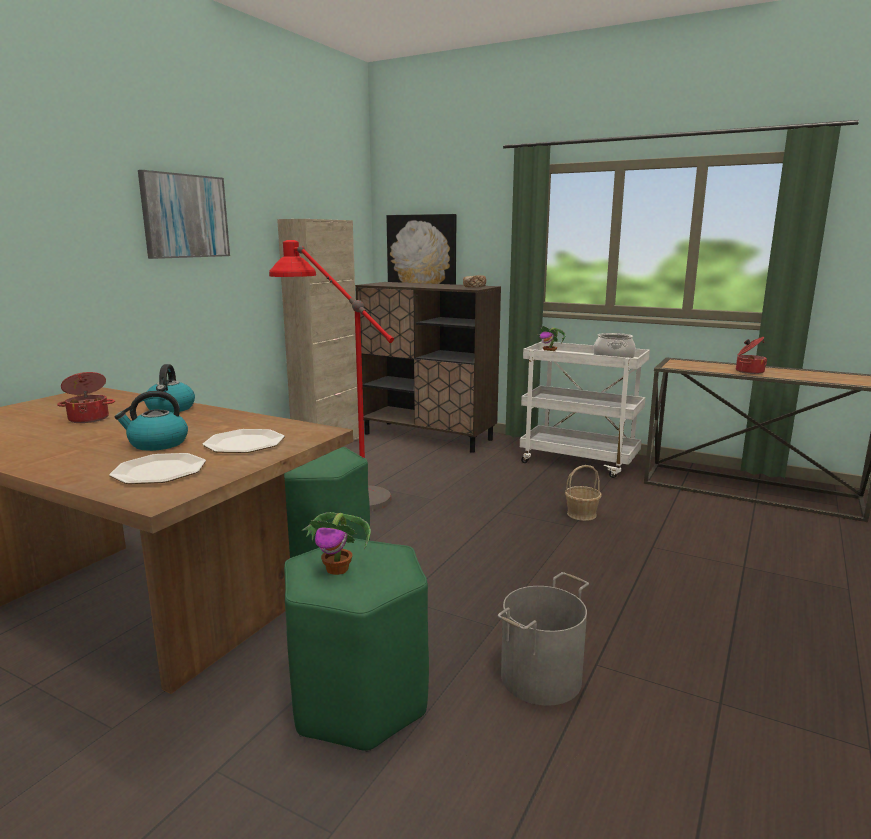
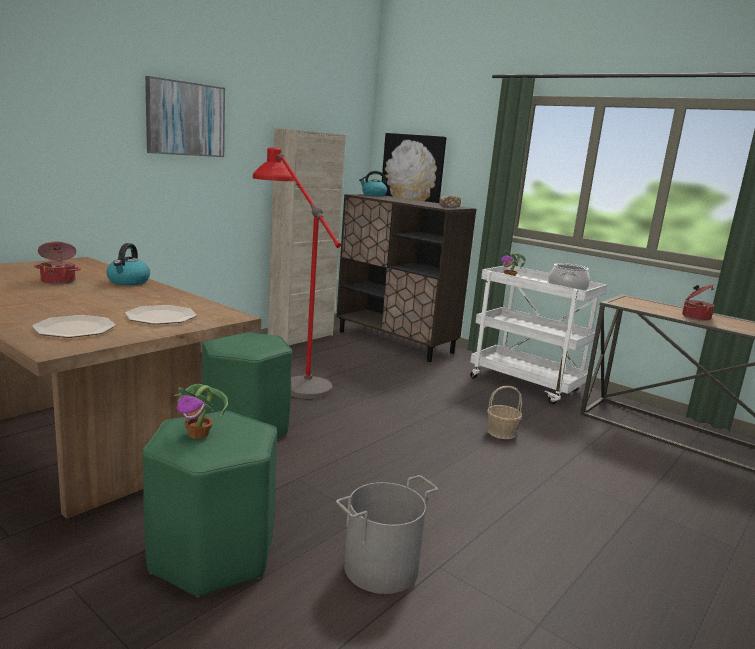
camera: 10 degrees right, 0 degrees up
(157, 444) = (92, 307): kettle -> kettle (373, 195)

